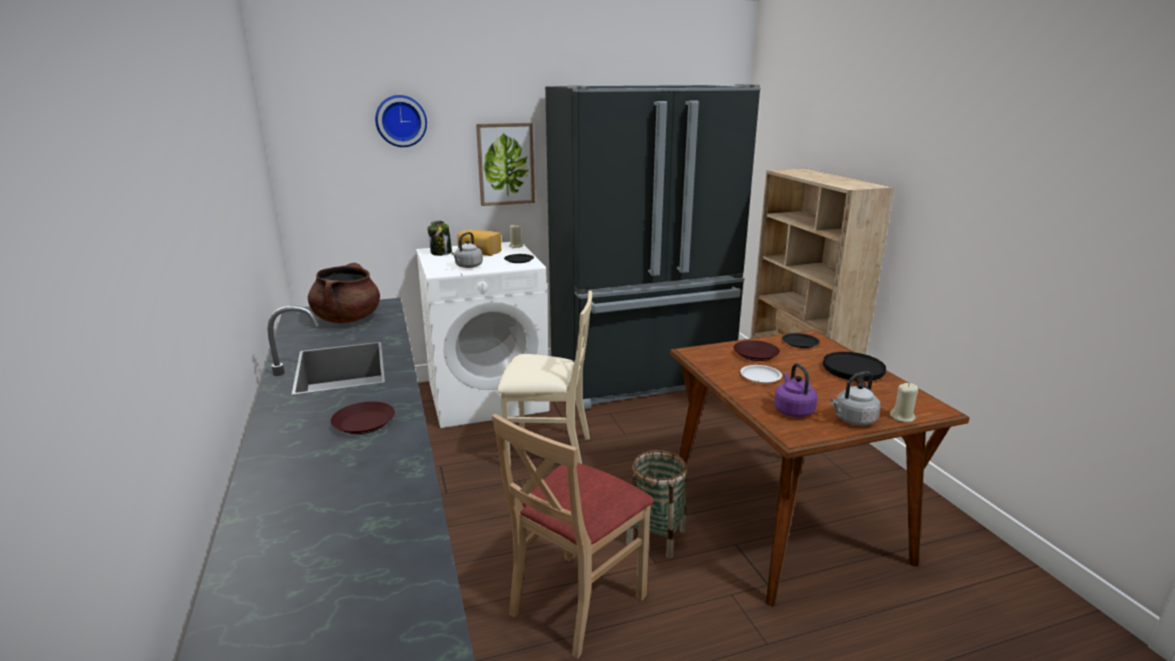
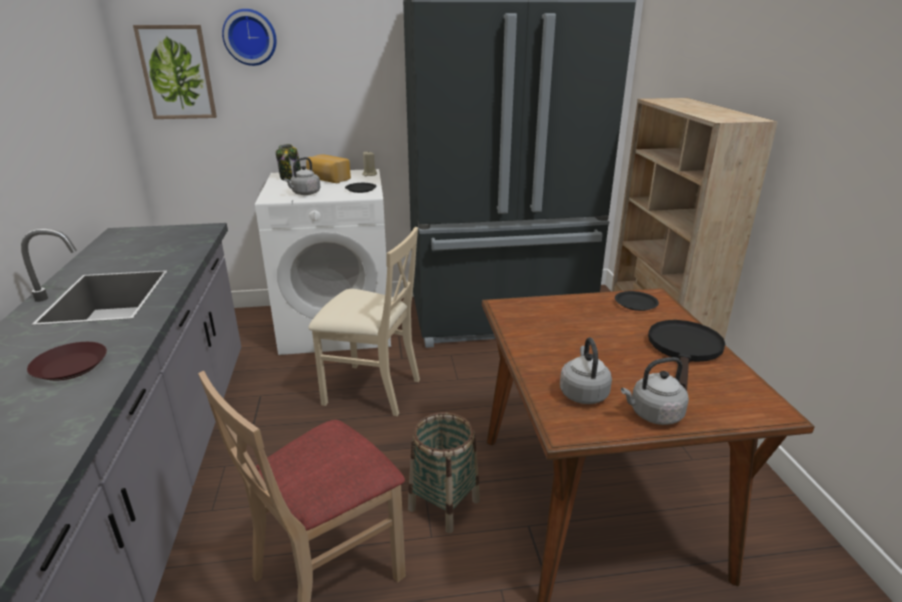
camera: 10 degrees right, 5 degrees up
(347, 319) = (157, 243): brown cooking pot -> none
(505, 164) = (362, 86): picture -> picture (177, 72)
(755, 354) = (575, 314): brown plate -> none
(760, 377) = (566, 344): white plate -> none
(792, 410) = (583, 393): purple kettle -> grey kettle
(902, 417) = (721, 417): beige candle -> none

